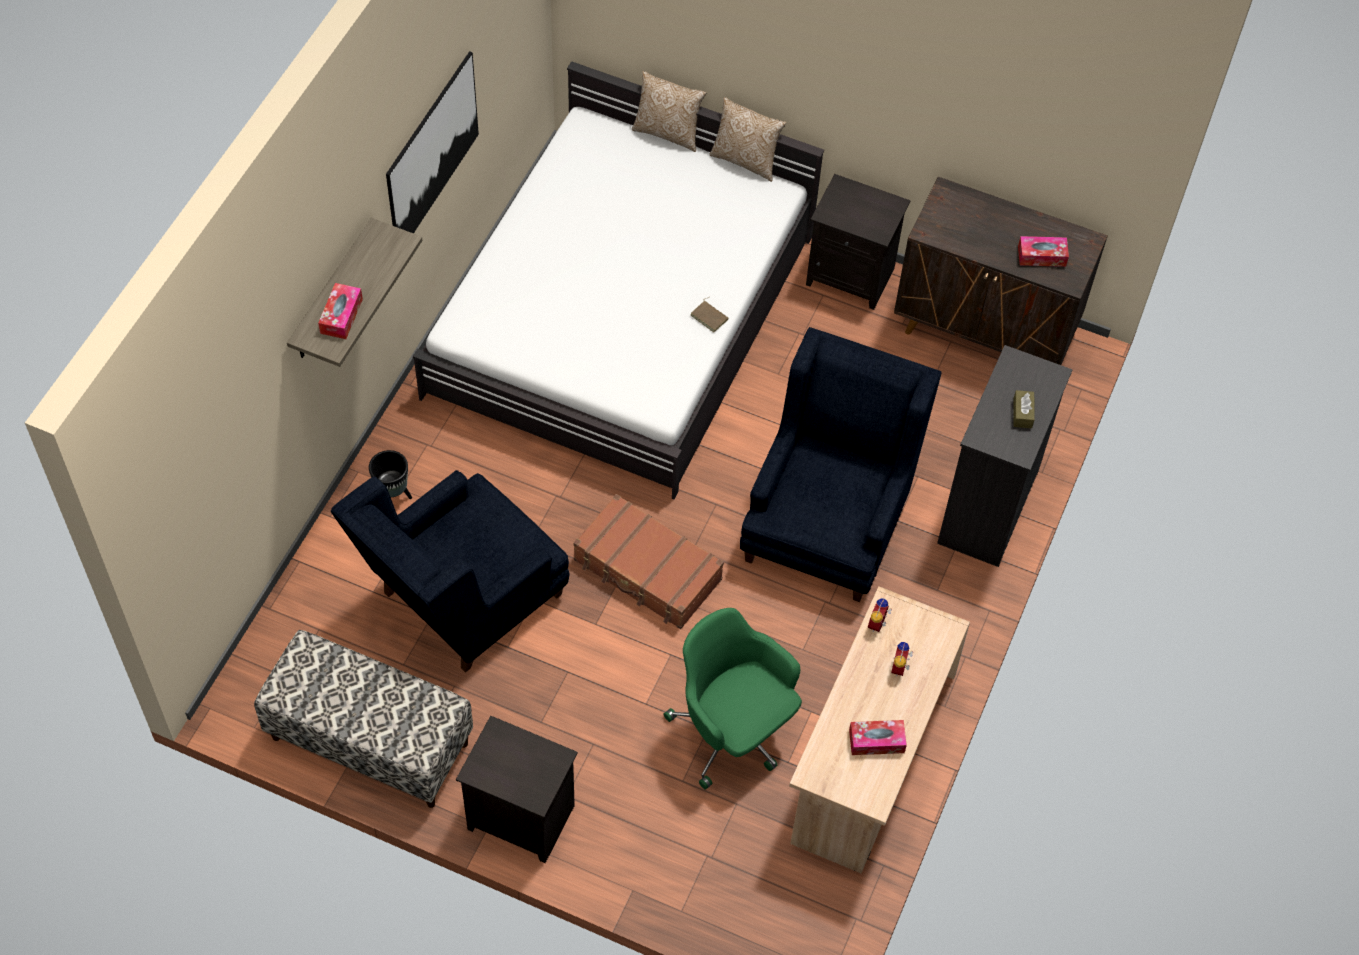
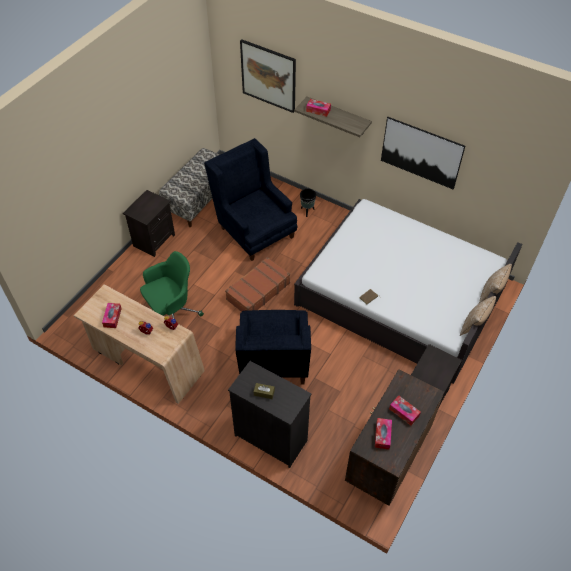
camera: 100 degrees right, 5 degrees down
(228, 415) = (268, 76): none -> picture
(828, 519) = (274, 364): blue armchair -> blue armchair turned 60 degrees clockwise
(991, 229) = (404, 412): none -> tissue box

